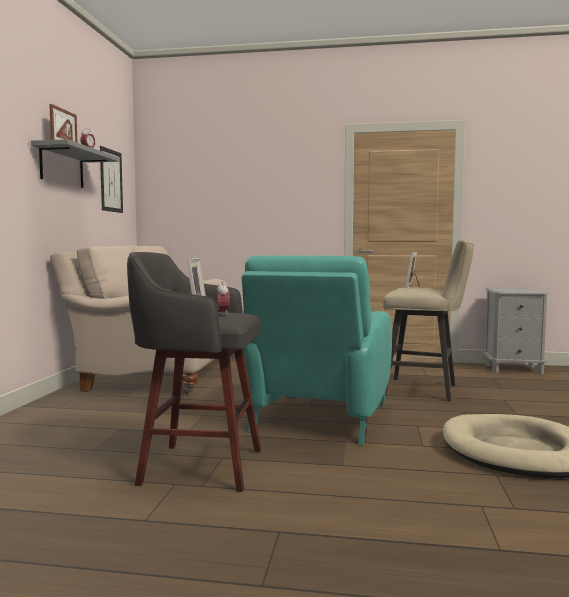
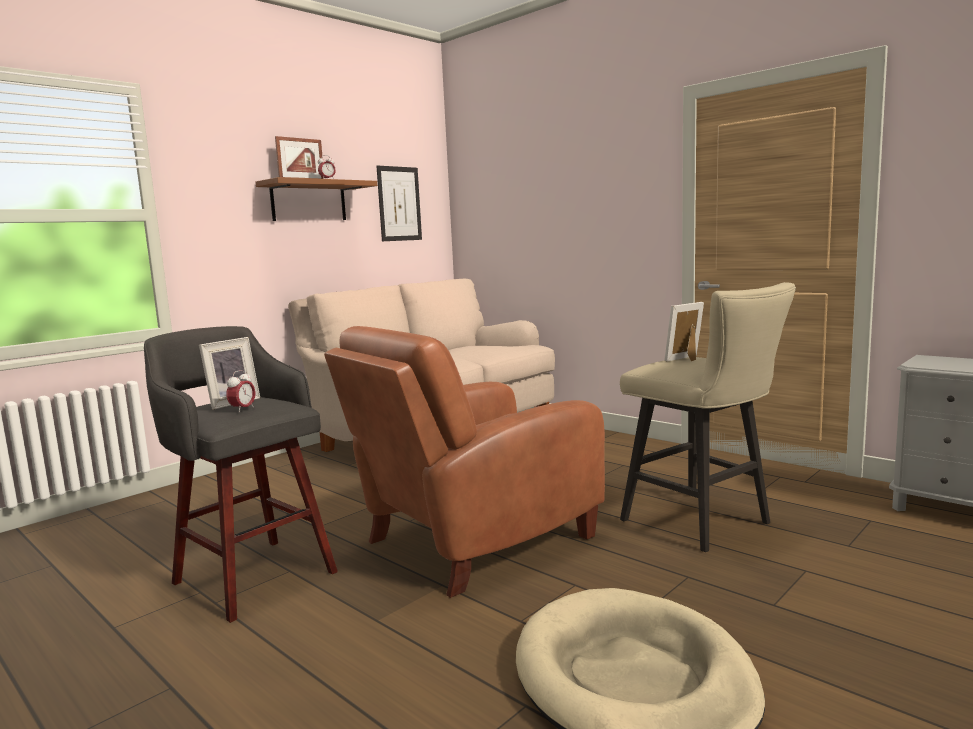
camera: 35 degrees right, 5 degrees up
(62, 166) = (308, 201): grey shelf -> brown shelf
(319, 419) = (473, 541): turquoise armchair -> brown armchair

